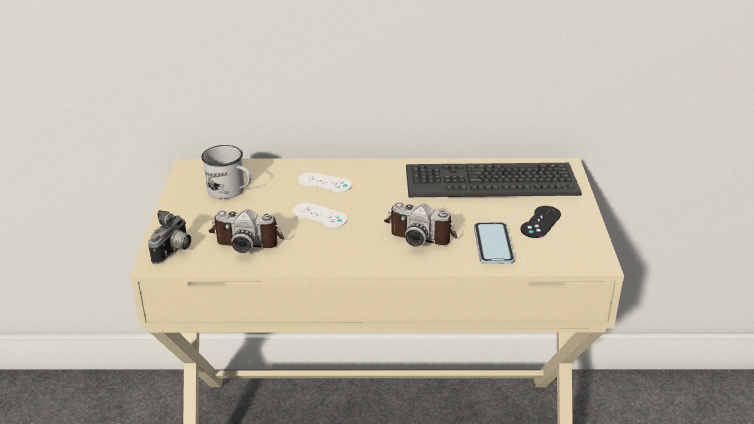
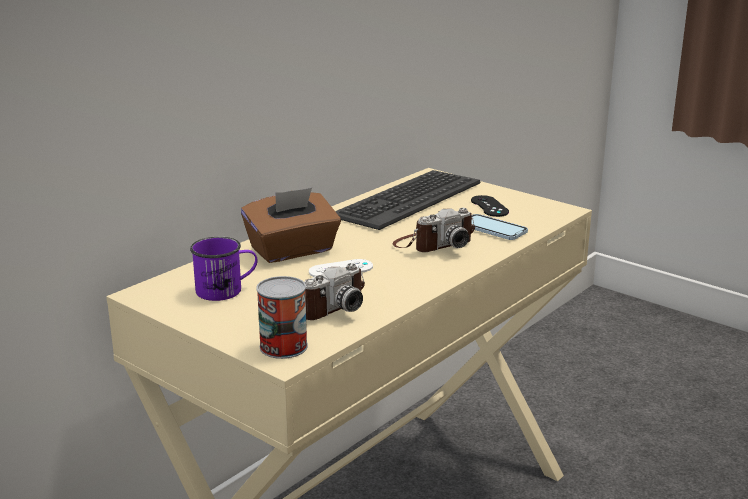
camera: 50 degrees left, 10 degrees down
(174, 252) = (283, 346): camera -> can
(231, 191) = (226, 290): white mug -> purple mug
(324, 183) = (292, 251): white game controller -> brown tissue box

